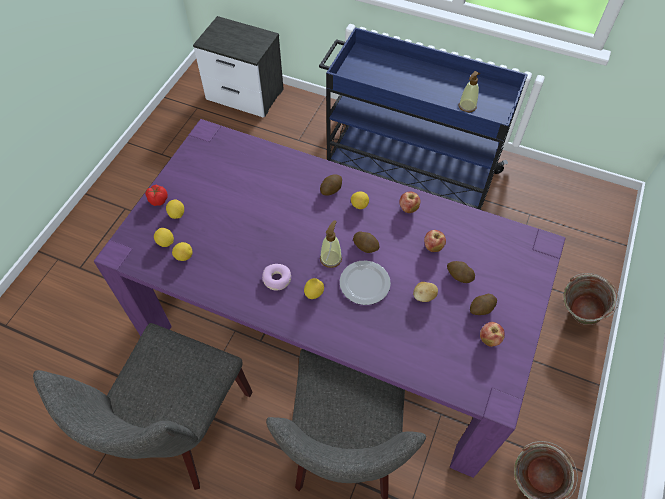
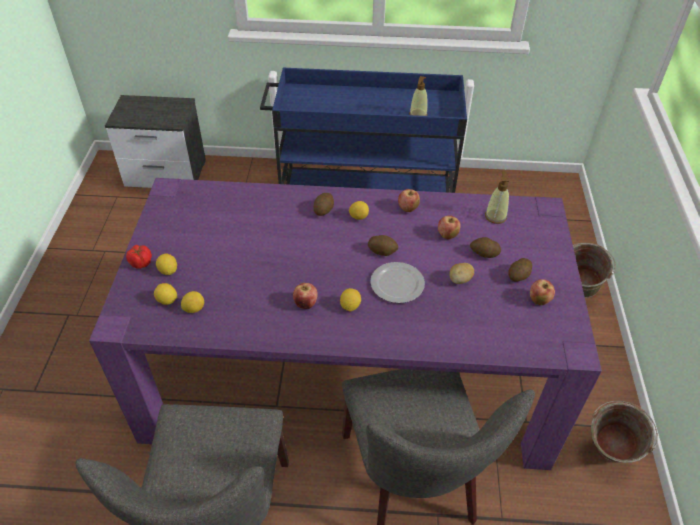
camera: 20 degrees left, 10 degrees down
(277, 279) = (306, 304): donut -> apple
(331, 258) = (352, 270): soap dispenser -> soap dispenser (495, 216)

